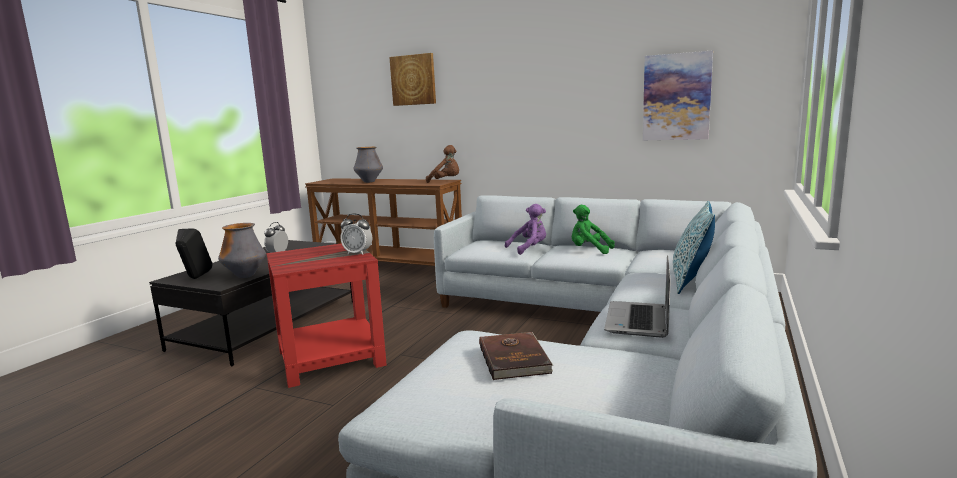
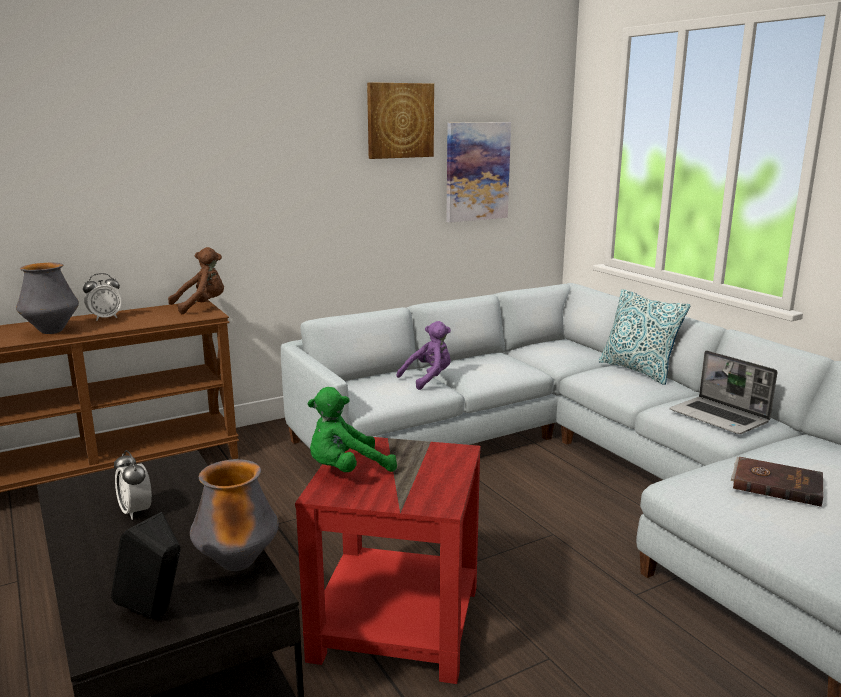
camera: 55 degrees left, 5 degrees up
(358, 253) = (424, 448): alarm clock -> alarm clock (105, 318)
(413, 80) = (104, 135): picture -> picture (399, 120)
(529, 248) = (428, 379): purple plush toy -> purple plush toy turned 45 degrees clockwise
(589, 250) = (484, 363): green plush toy -> green plush toy (346, 470)

